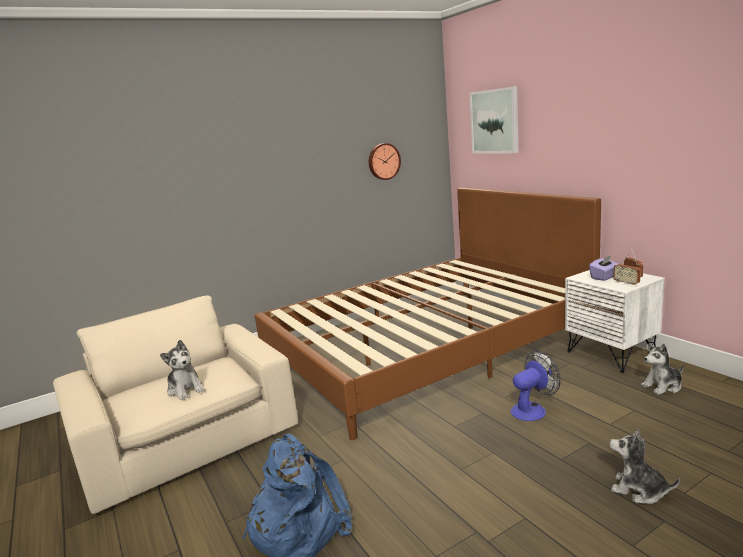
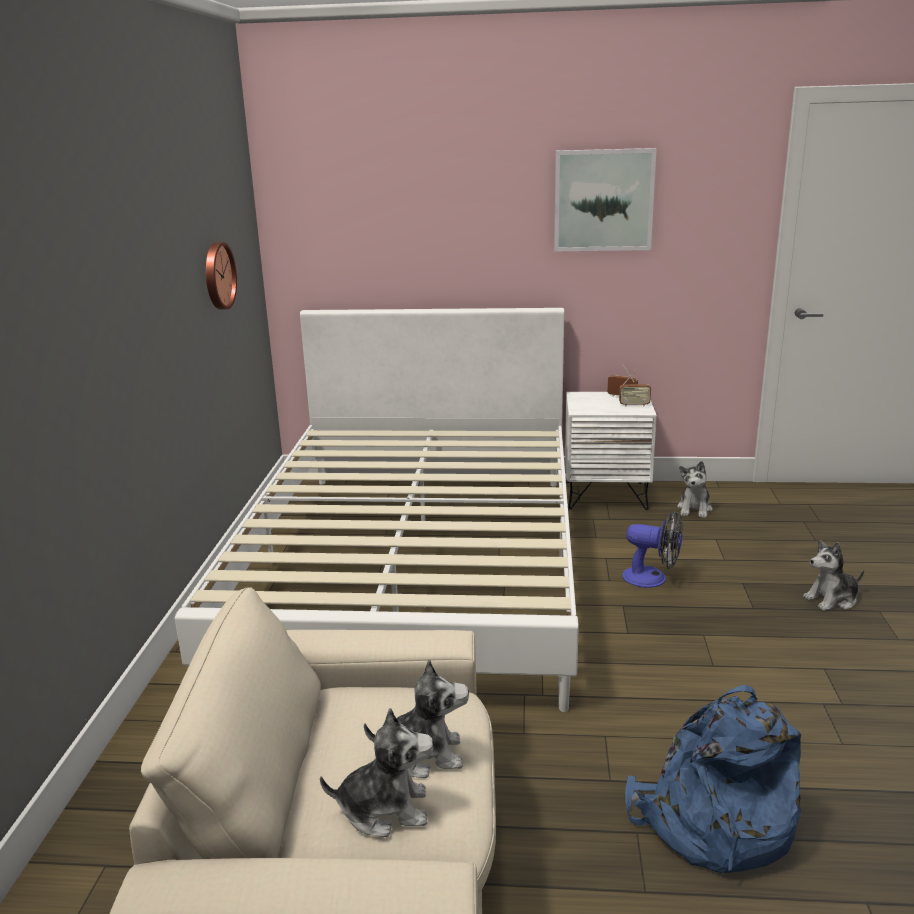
camera: 55 degrees left, 5 degrees up
(144, 397) = (384, 809): none -> plush toy
(426, 347) = (416, 567): brown bed -> white bed
(495, 121) = (370, 204): picture -> picture (603, 200)
(532, 409) = (652, 578): fan -> fan turned 105 degrees clockwise
(604, 277) = (601, 404): purple tissue box -> none

